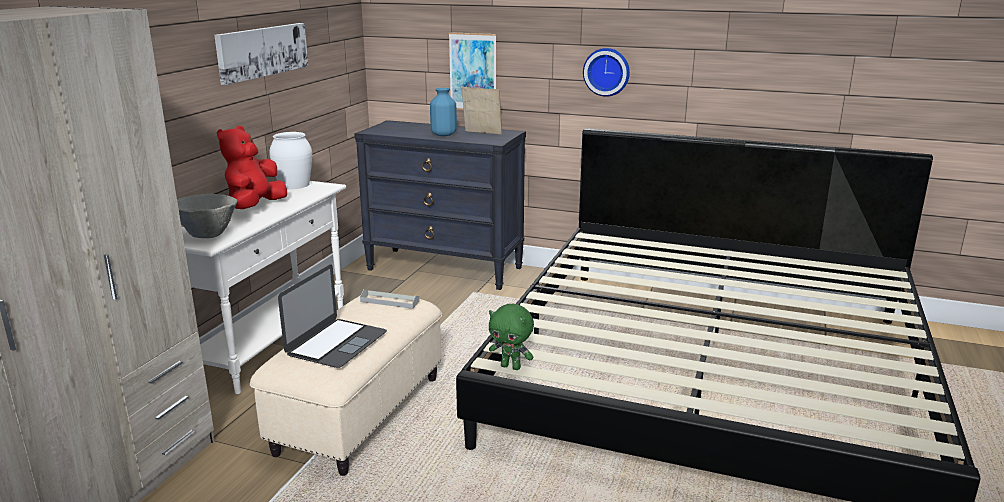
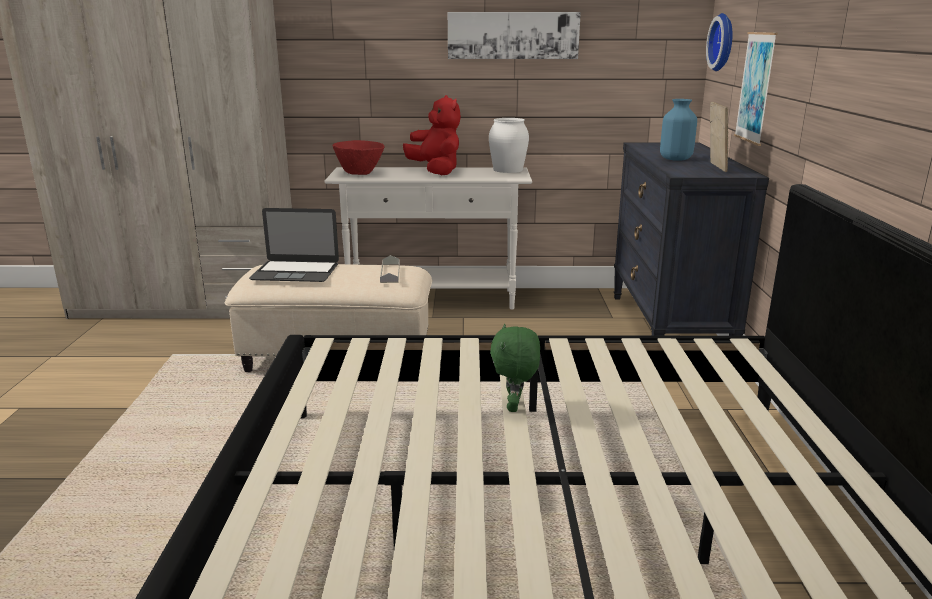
camera: 70 degrees right, 0 degrees up
(209, 235) = (360, 173): grey bowl -> red bowl
(255, 207) = (436, 171): red plush toy -> red plush toy turned 60 degrees clockwise
(511, 367) = (317, 355): green plush toy -> green plush toy (514, 406)
(607, 71) = (851, 95): wall clock -> wall clock (724, 42)

